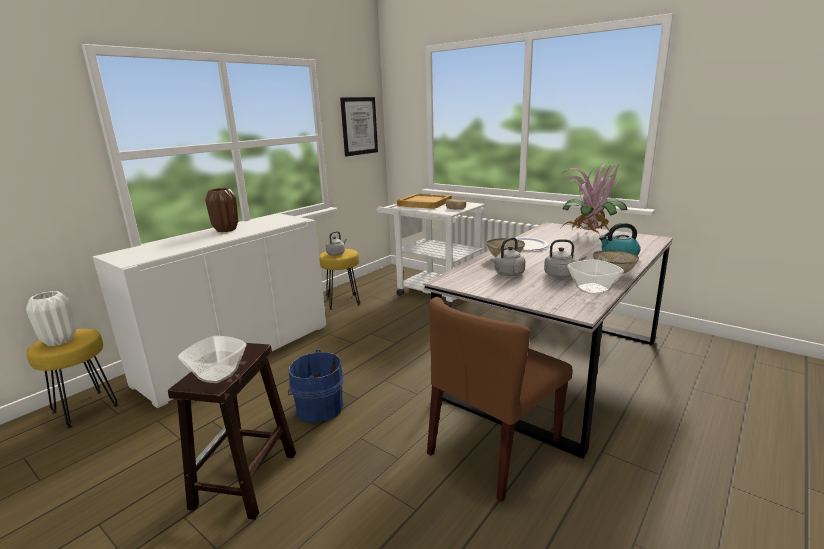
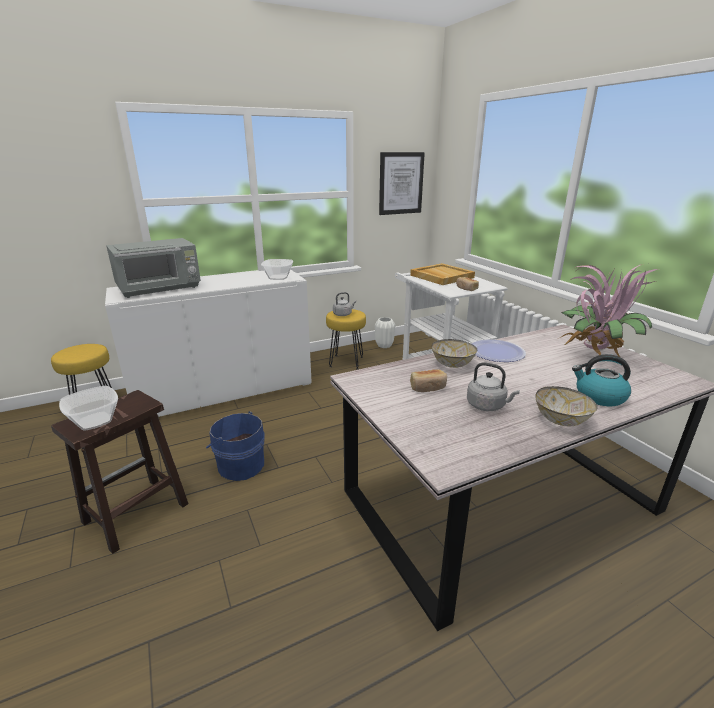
camera: 25 degrees right, 5 degrees up
(59, 341) = (75, 352): white vase -> white vase (384, 346)
(166, 247) = (160, 289): none -> grey microwave
(226, 230) = (224, 279): brown vase -> none
(494, 449) = (353, 575): brown chair -> none
(508, 274) = (428, 387): grey kettle -> bread
(592, 289) = (501, 437): bowl -> bowl (278, 277)

